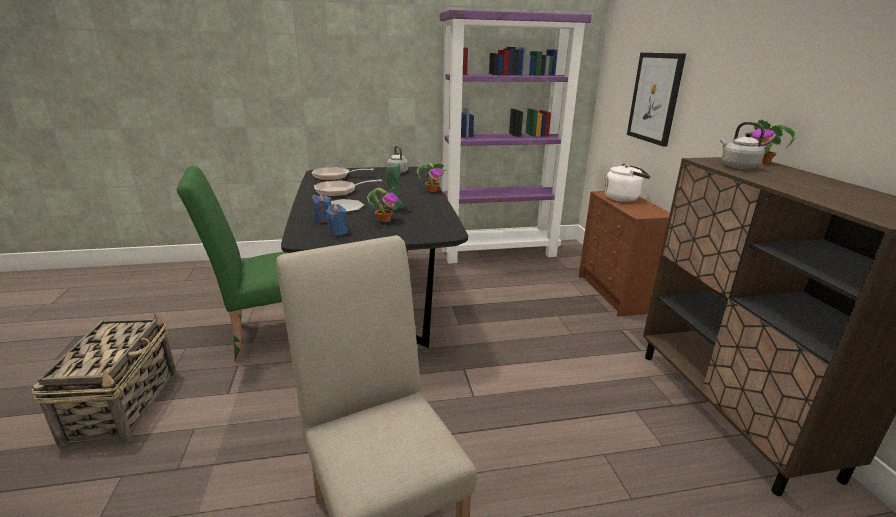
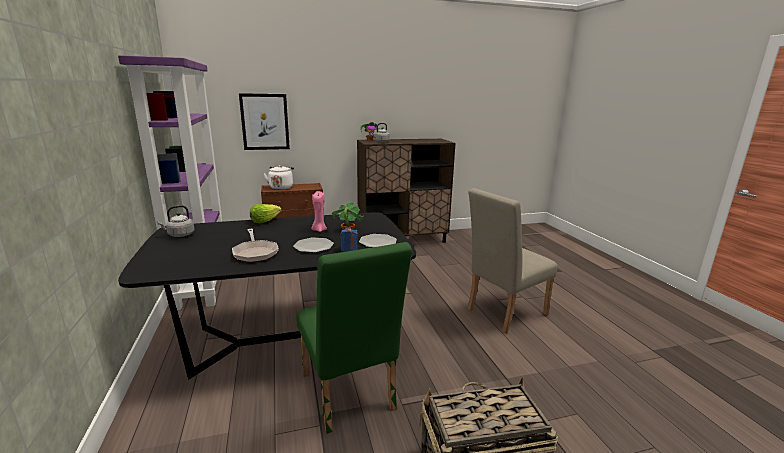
camera: 95 degrees left, 5 degrees down
(335, 176) = (180, 262): frying pan -> none
(337, 232) = (378, 242): blue candle -> plate
(394, 209) = (319, 230): green candle -> pink candle
(432, 190) = (265, 221): potted plant -> lettuce

